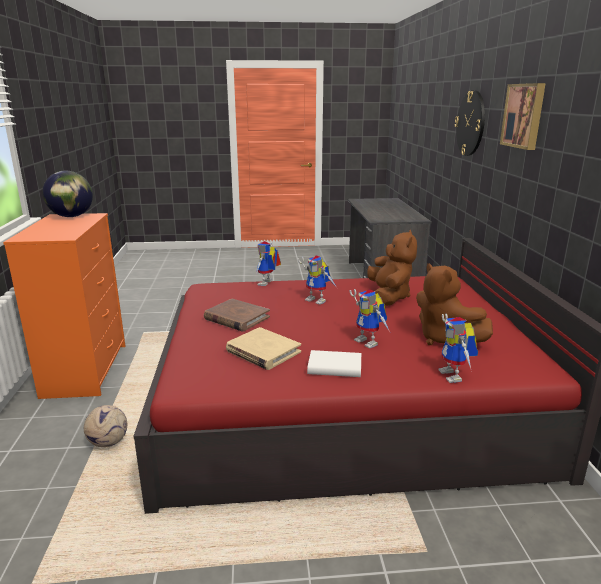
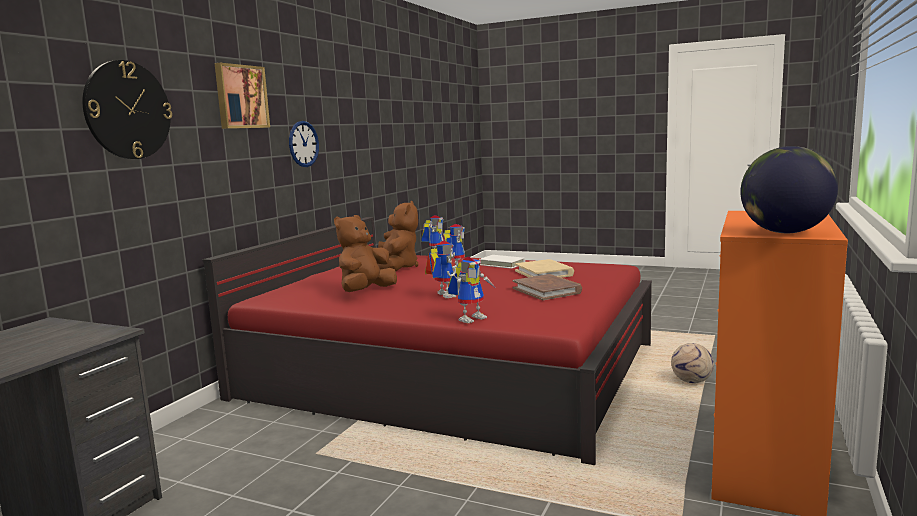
camera: 150 degrees left, 10 degrees down
(567, 179) = (303, 144): none -> wall clock

